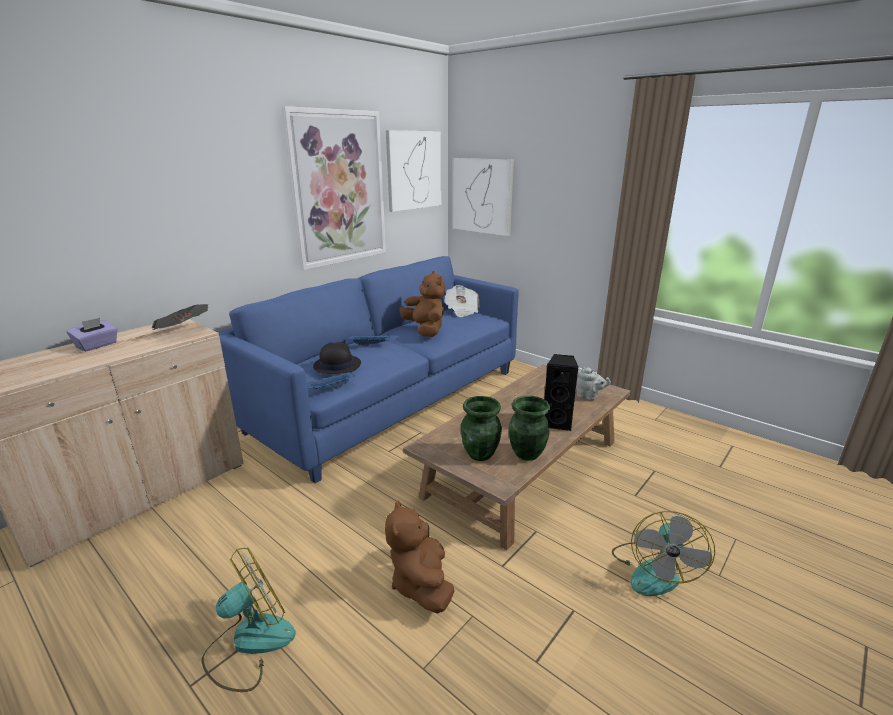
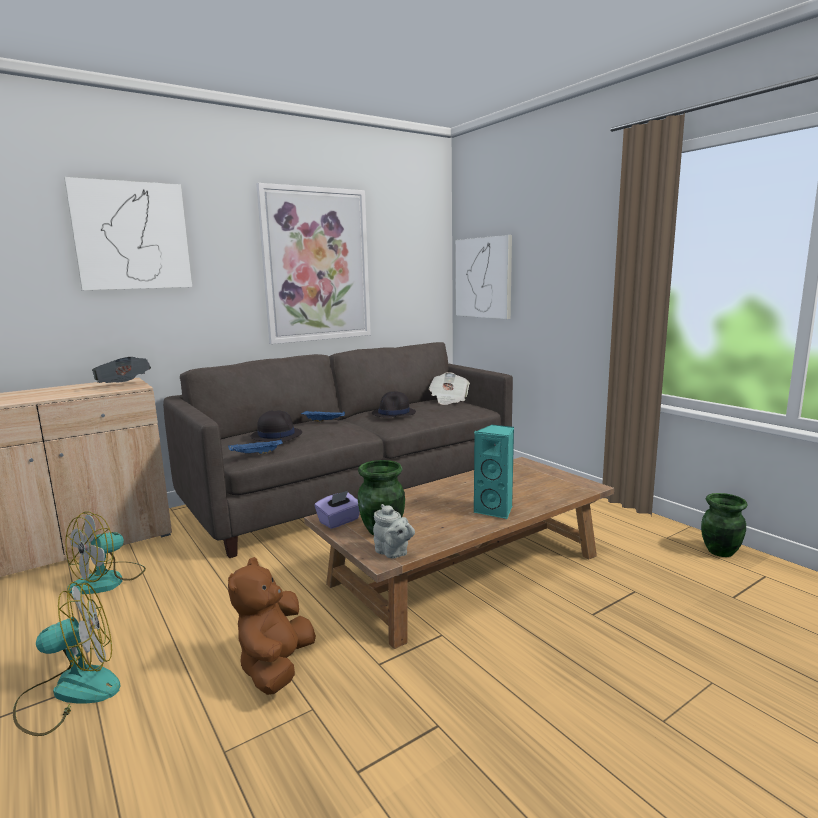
camera: 15 degrees right, 10 degrees down
(97, 345) = (43, 391): purple tissue box -> purple tissue box (339, 521)
(390, 400) = (354, 491): blue sofa -> grey sofa
(414, 170) = (408, 251): picture -> picture (132, 236)
(425, 330) = (394, 413): brown plush toy -> black hat
(527, 454) = (436, 535): green vase -> green vase (720, 552)
(557, 423) = (496, 510): black speaker -> turquoise speaker
(589, 397) = (555, 489): grey teapot -> grey teapot (393, 553)
(653, 570) = (571, 700): fan -> fan (108, 580)

